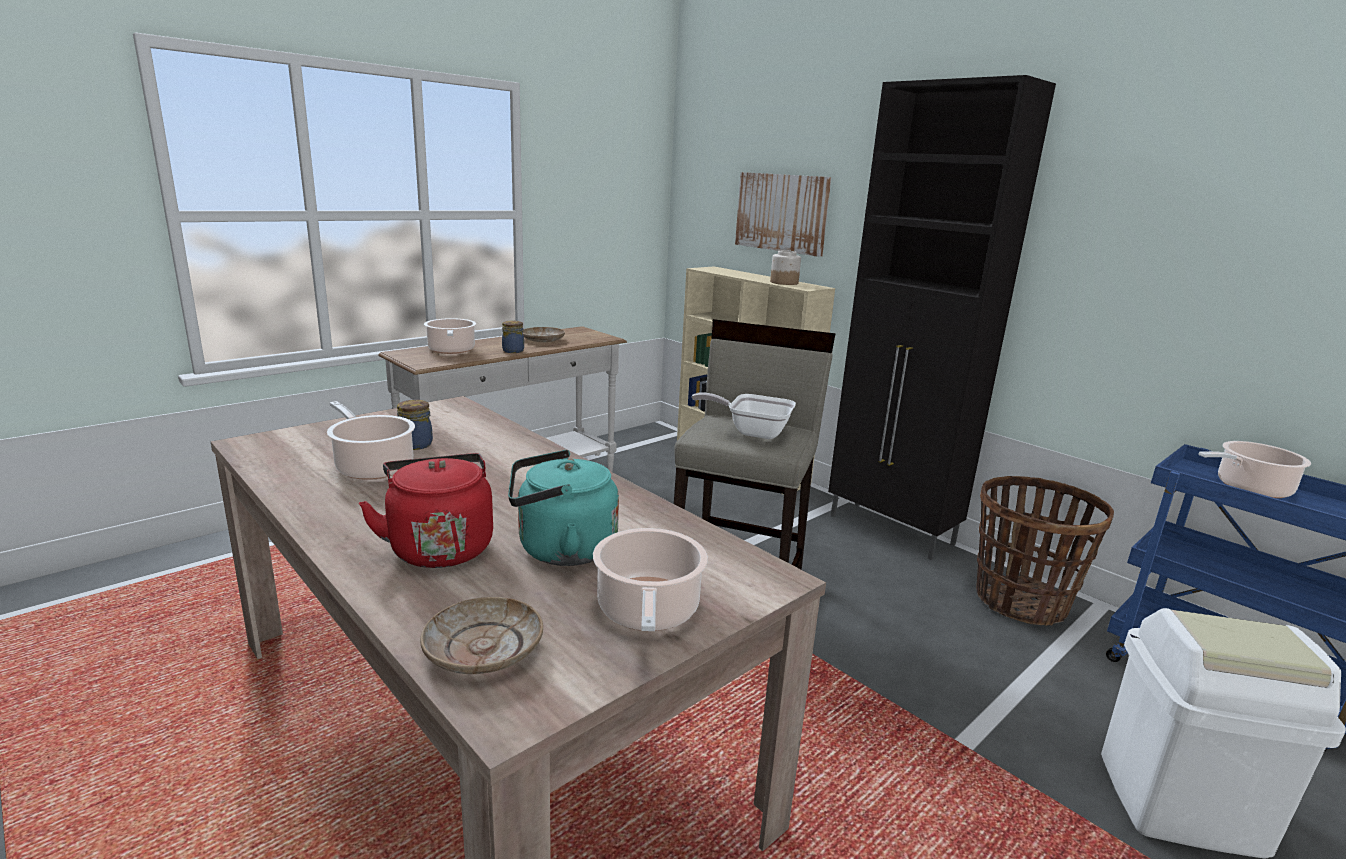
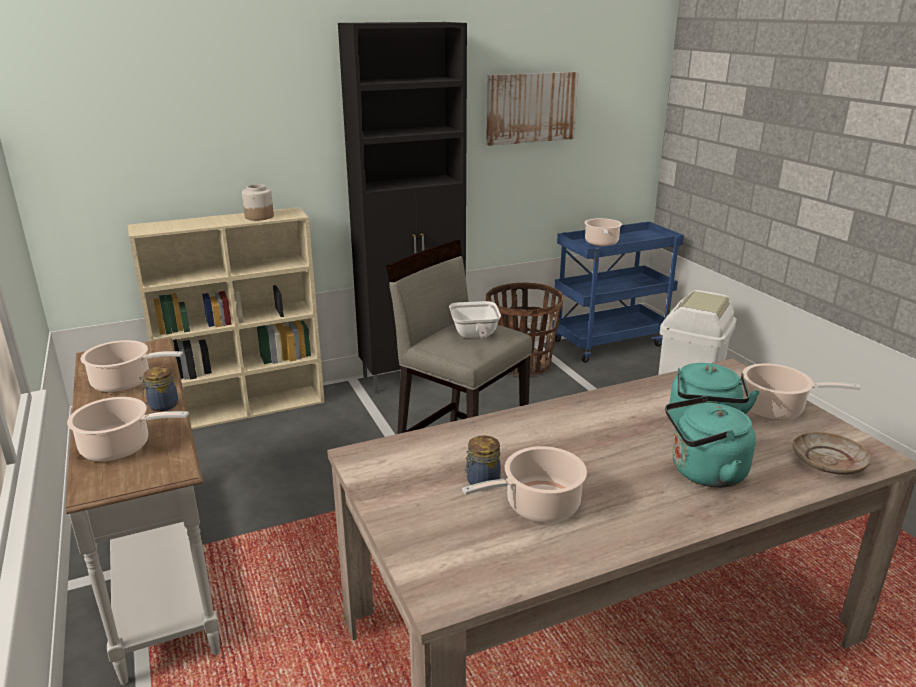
camera: 70 degrees left, 5 degrees up
(440, 547) = (703, 473): red kettle -> turquoise kettle
(543, 340) = (125, 382): beige plate -> cooking pot
(752, 431) = (474, 336): frying pan -> frying pan turned 45 degrees counterclockwise
(782, 213) = (209, 148): picture -> picture (531, 108)

